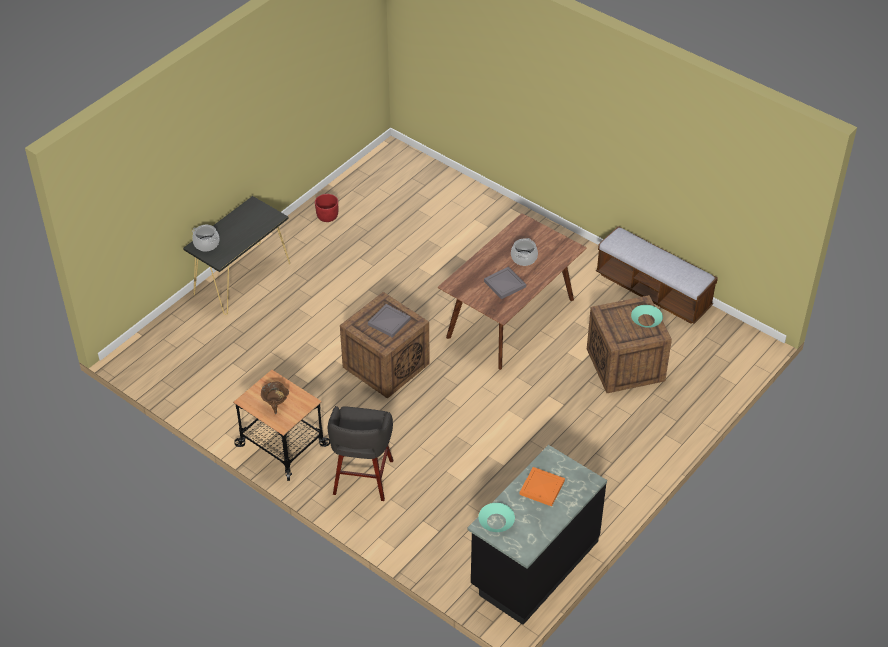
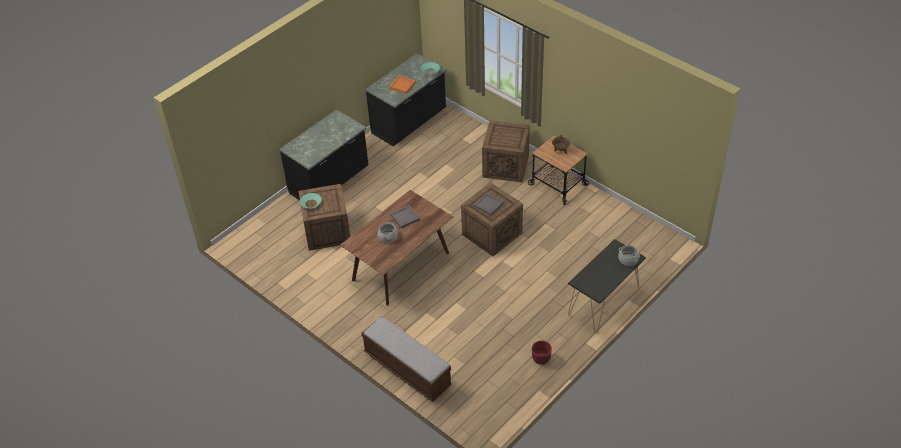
camera: 175 degrees left, 0 degrees up
(362, 479) = (506, 165): grey stool -> crate
(644, 445) = (329, 182): none -> black counter
(653, 291) = (291, 285): bench -> bench (407, 369)

